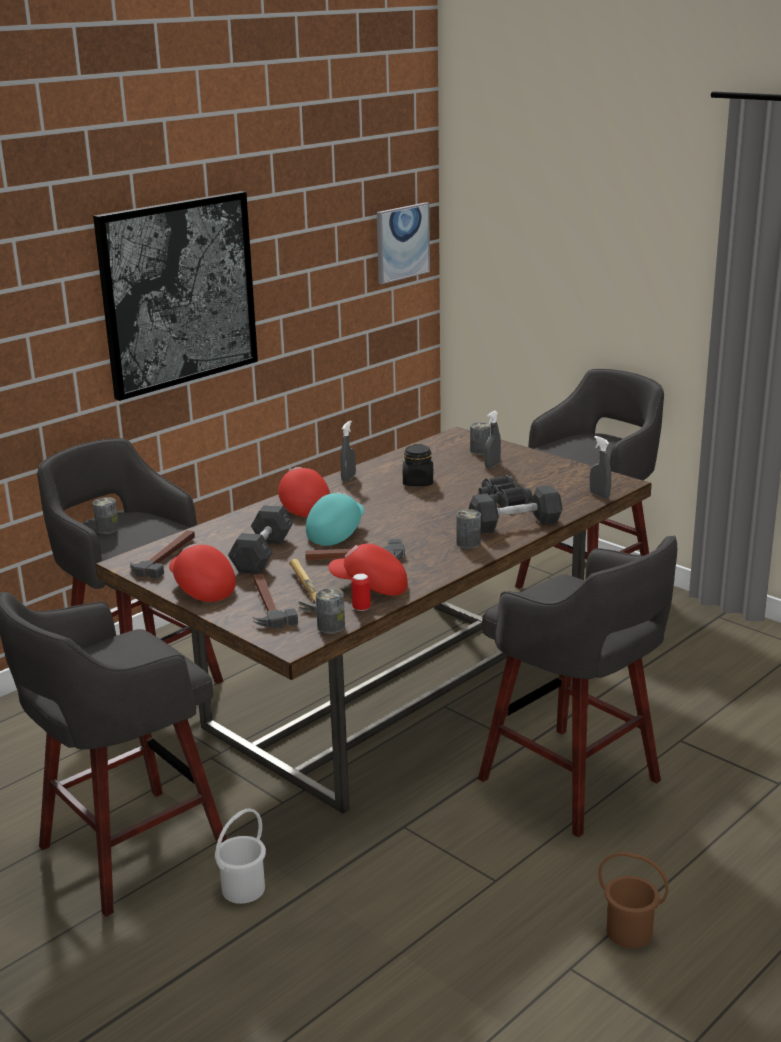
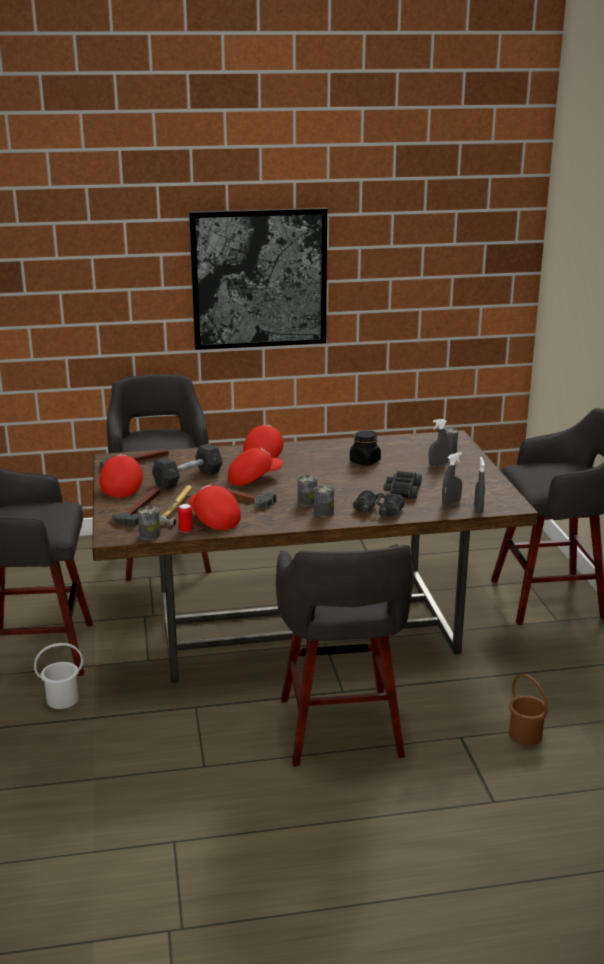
camera: 35 degrees right, 0 degrees up
(107, 529) = (146, 437): can -> can (307, 502)
(335, 532) = (254, 478): turquoise cap -> red cap
(348, 478) = (324, 445): grey spray bottle -> grey spray bottle (451, 503)
(402, 242) = (494, 269): picture -> none
(515, 525) = (378, 510): grey dumbbell -> black binoculars
(629, 932) = (240, 841): brown bucket -> brown bucket (525, 736)

